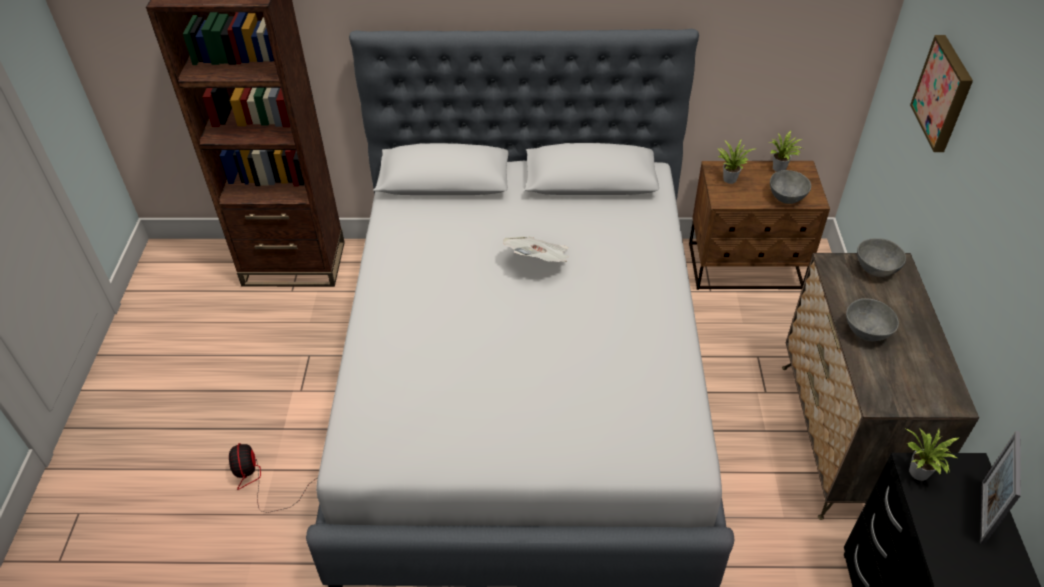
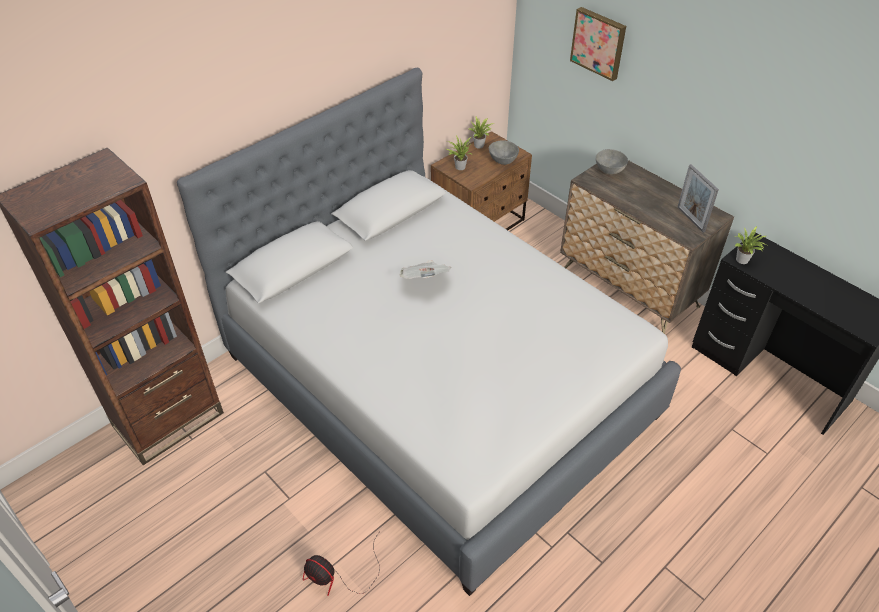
camera: 45 degrees left, 0 degrees up
(866, 332) = (644, 206): grey bowl -> none
(983, 512) = (783, 259): picture frame -> picture frame (690, 219)

